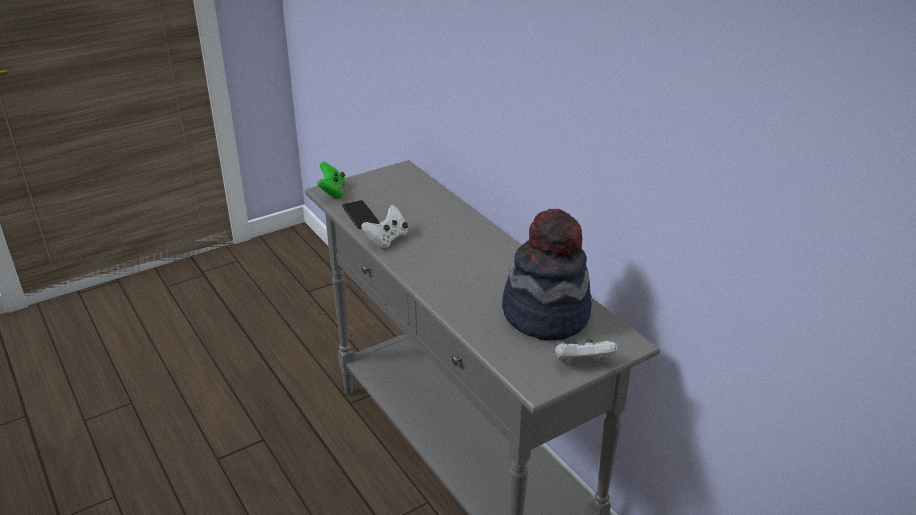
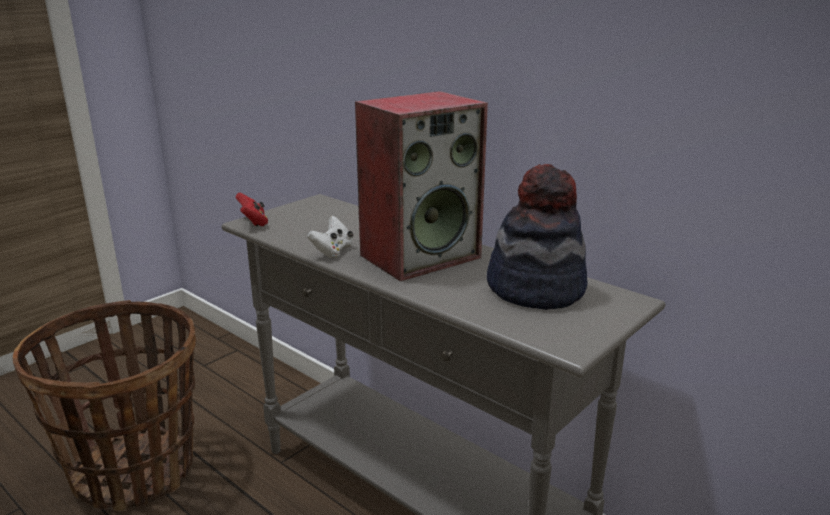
camera: 15 degrees left, 10 degrees down
(226, 387) = (134, 471): none -> basket
(332, 192) = (253, 222): green game controller -> red game controller
(360, 215) = (293, 236): phone -> none
(463, 256) = (420, 255): none -> speaker
(582, 363) = (602, 323): white game controller -> none

